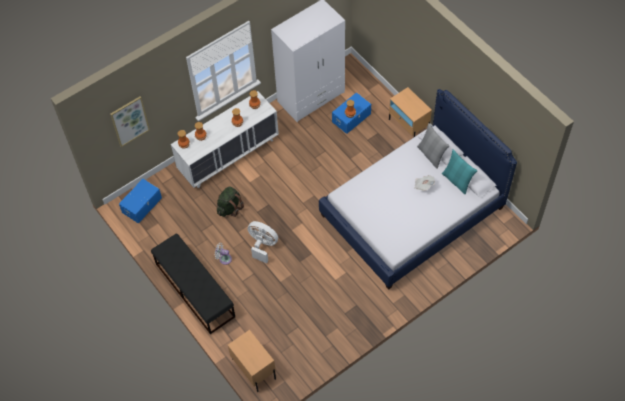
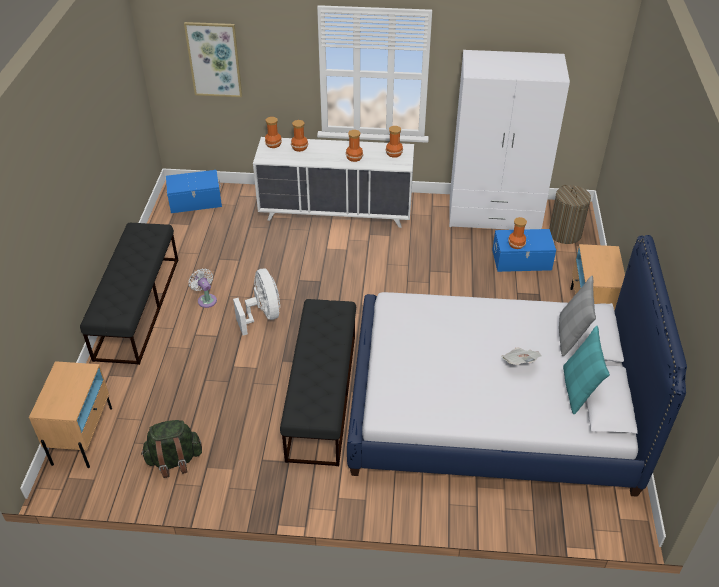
camera: 40 degrees right, 15 degrees down
(230, 208) = (275, 258): green backpack -> green backpack (174, 460)
(337, 264) = (322, 396): none -> black bench
(357, 85) = (565, 234): none -> laundry basket

